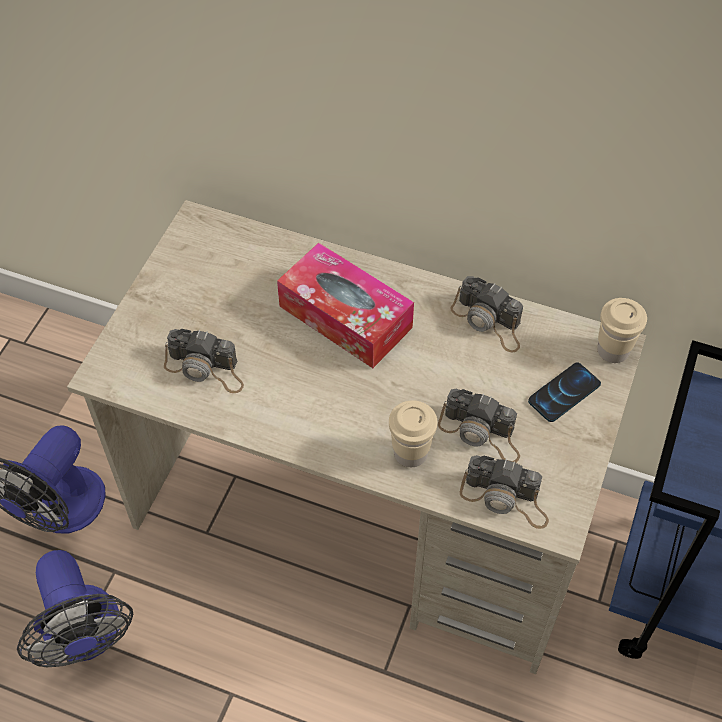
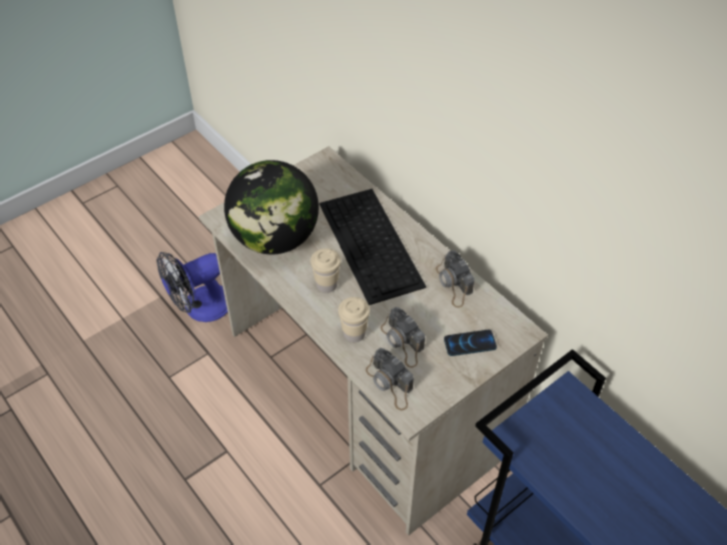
camera: 30 degrees right, 5 degrees down
(86, 637) = (171, 380): fan -> none
(206, 369) = (275, 238): camera -> globe
(345, 317) = (371, 245): tissue box -> keyboard
(613, 351) = (519, 334): beige cup -> beige cup (326, 285)

